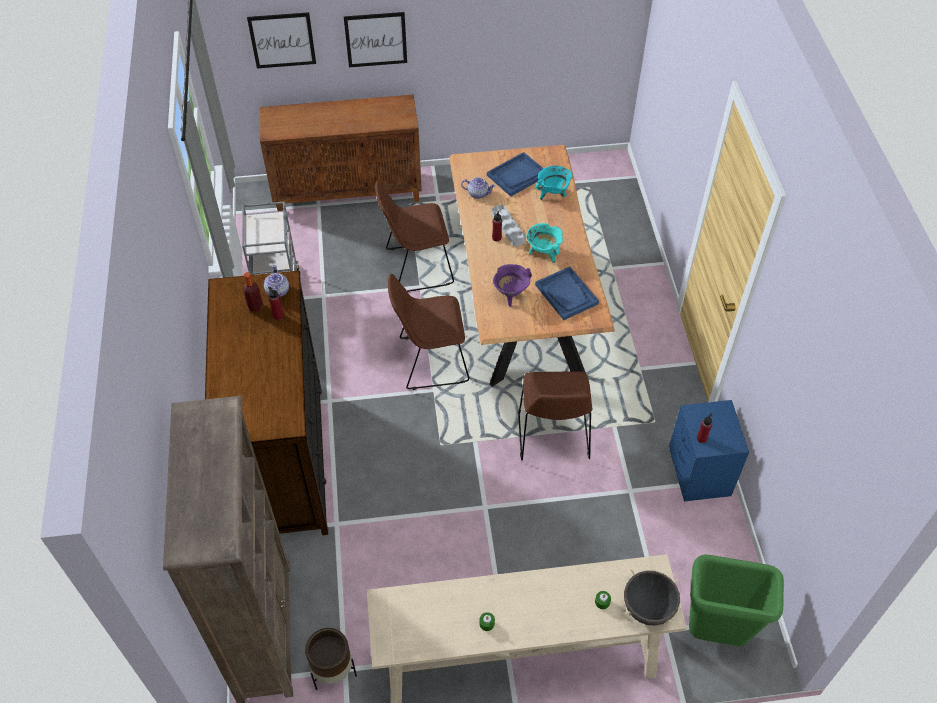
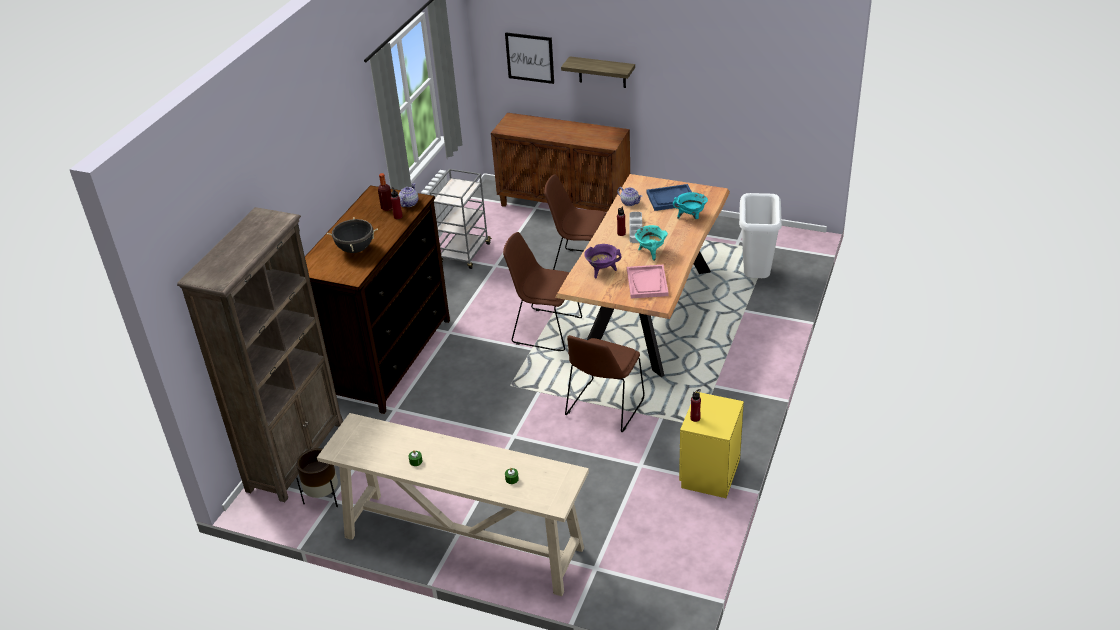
camera: 30 degrees right, 15 degrees down
(376, 39) = (602, 72): picture -> shelf
(566, 294) = (647, 283): blue tray -> pink tray
(596, 223) = (755, 276): none -> white trash can
(648, 608) = (544, 495): black cooking pot -> black cooking pot (355, 249)
(698, 474) = (708, 473): blue nightstand -> yellow nightstand
(715, 632) = (637, 586): green trash can -> none

